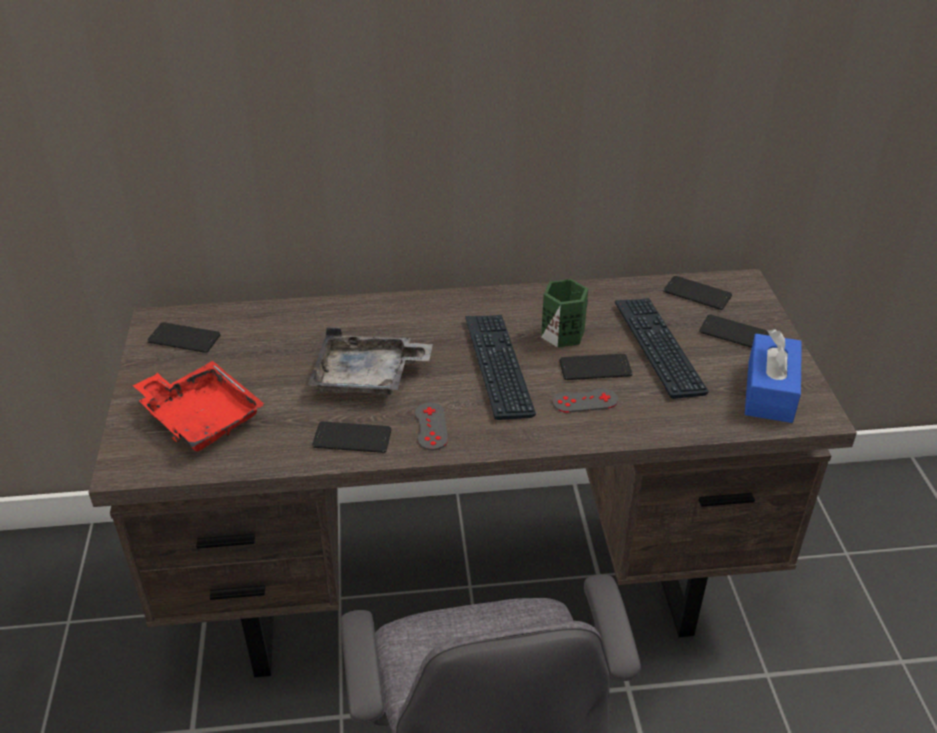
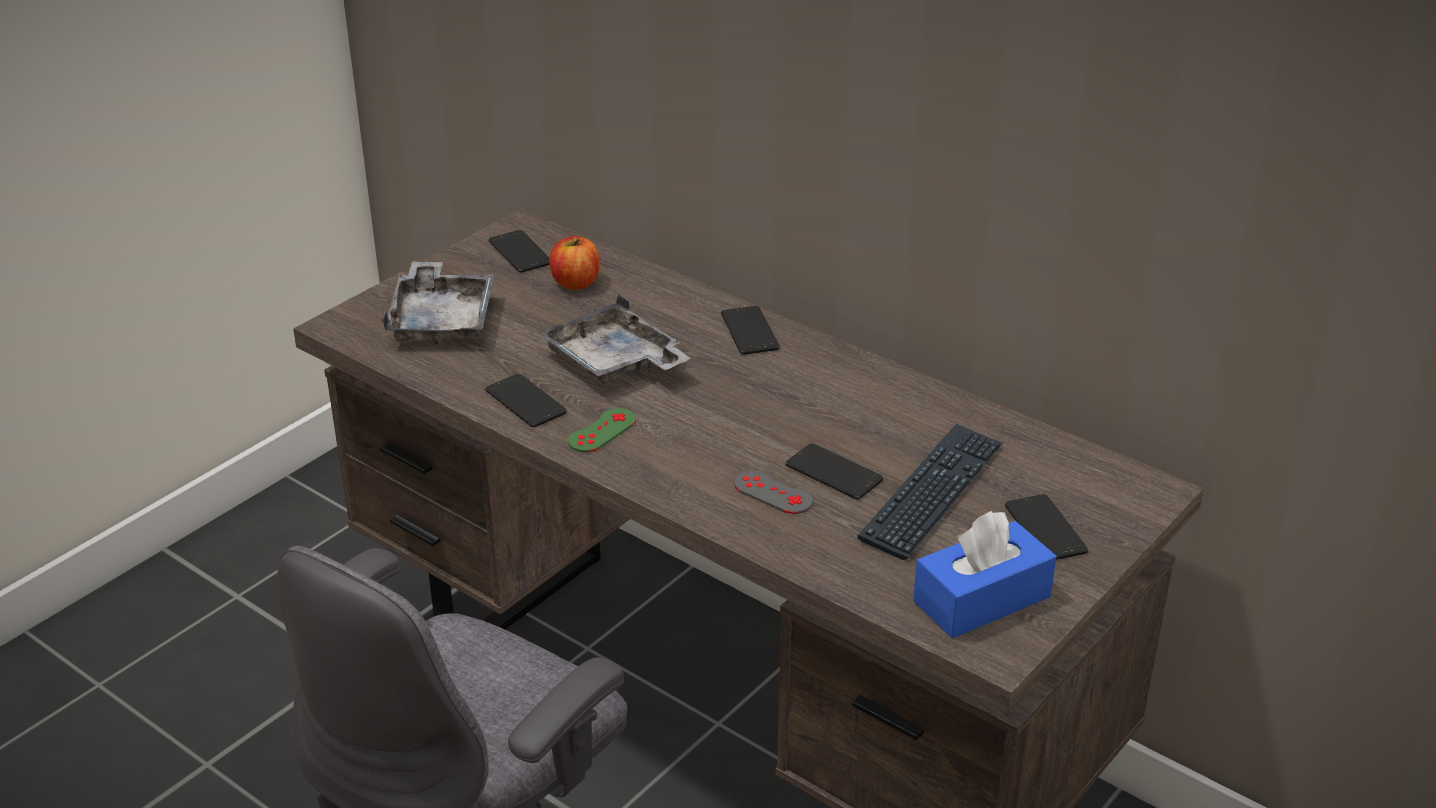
camera: 45 degrees right, 5 degrees down
(201, 417) = (442, 320): red tray -> grey tray
(257, 339) = (575, 283): none -> apple
(431, 426) = (602, 431): grey game controller -> green game controller
(498, 366) = (742, 418): keyboard -> none
(563, 332) = (857, 425): green mug -> none
(697, 294) = (1073, 470): phone -> phone (749, 331)

